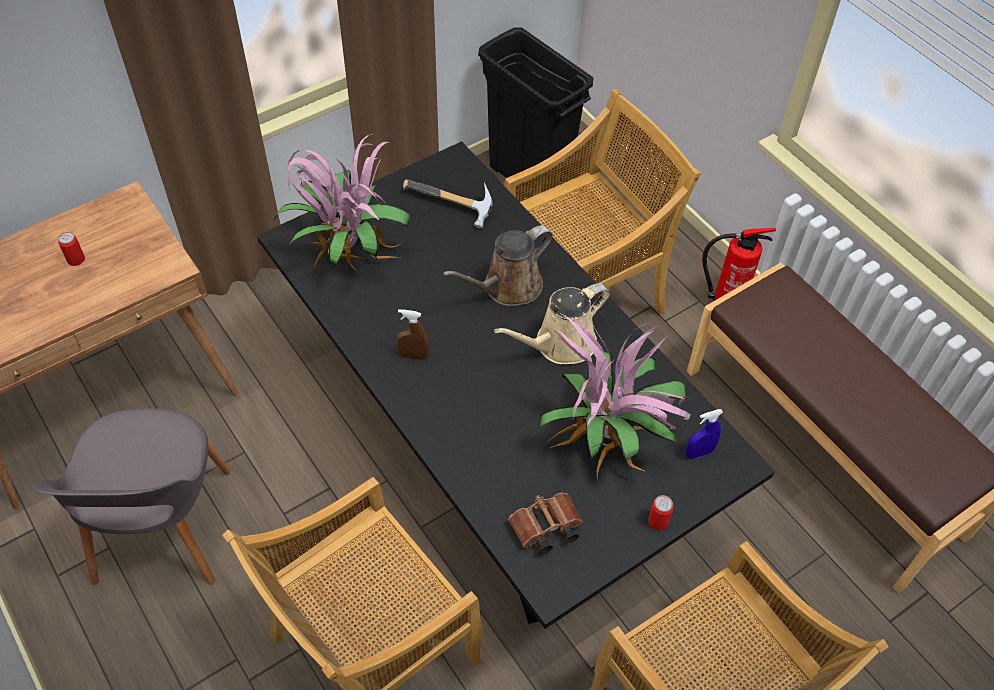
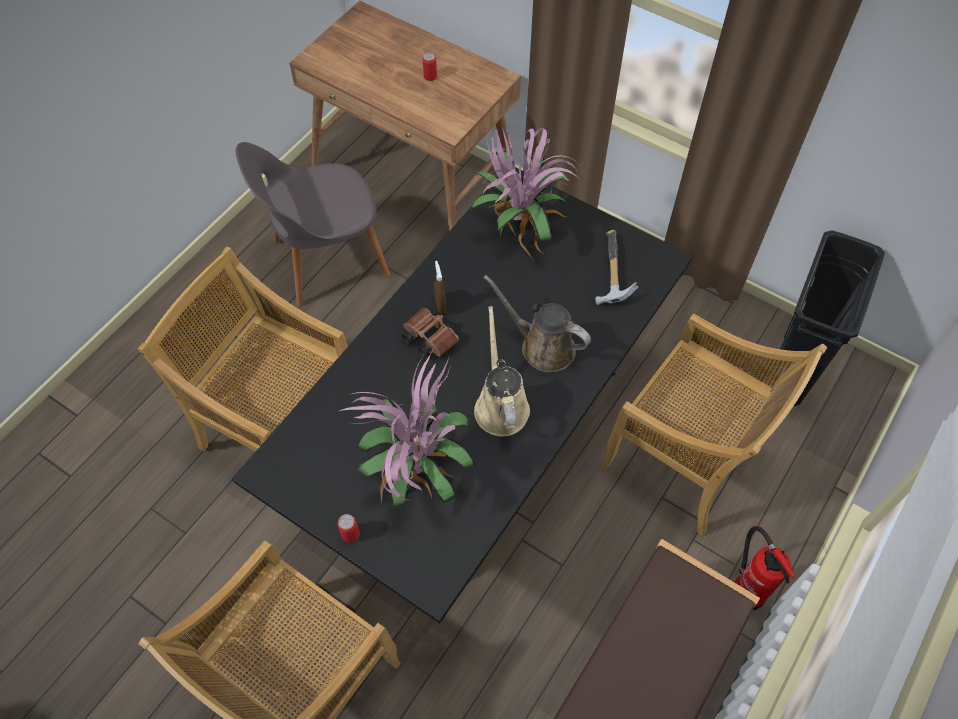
camera: 70 degrees right, 5 degrees up
(544, 529) = (313, 451): brown binoculars -> brown binoculars (428, 338)
(560, 344) = (500, 405): beige watering can -> beige watering can turned 45 degrees clockwise
(699, 453) = (432, 549): blue spray bottle -> none

